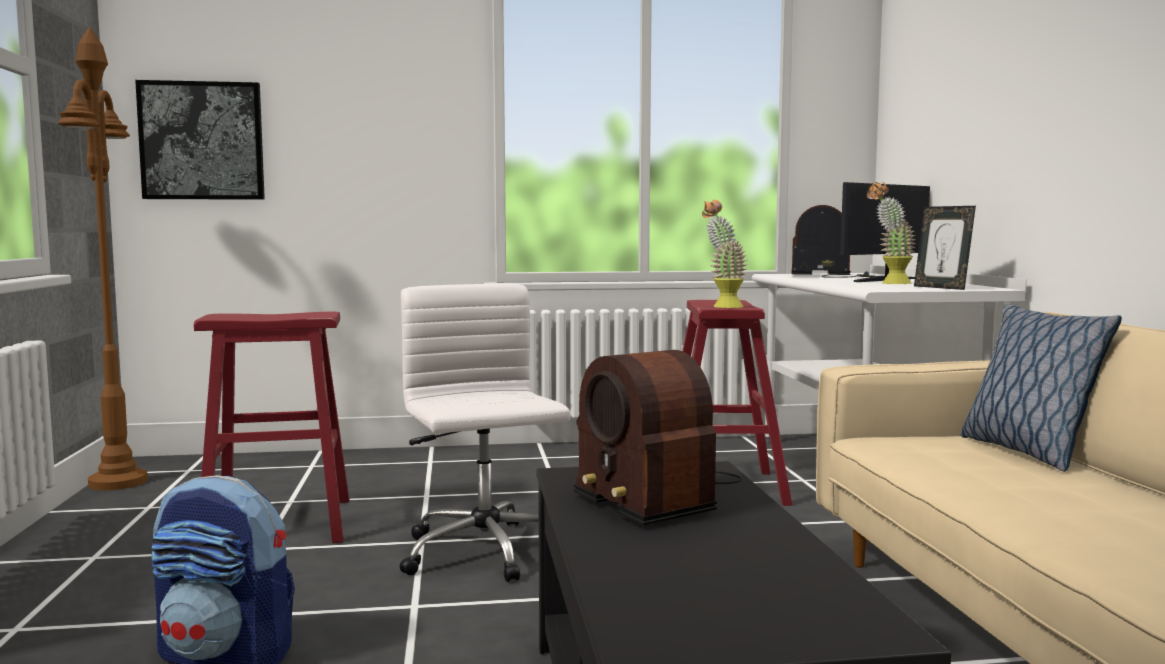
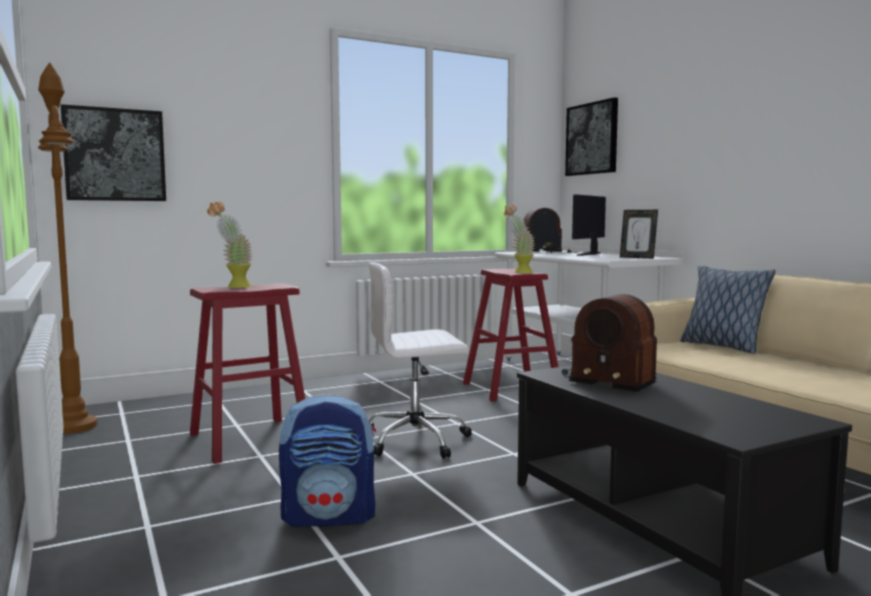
camera: 20 degrees left, 0 degrees up
(486, 553) = (417, 439): white office chair -> white office chair turned 60 degrees counterclockwise
(889, 283) = (600, 256): potted plant -> potted plant (233, 287)
(914, 92) = (592, 139): none -> picture

